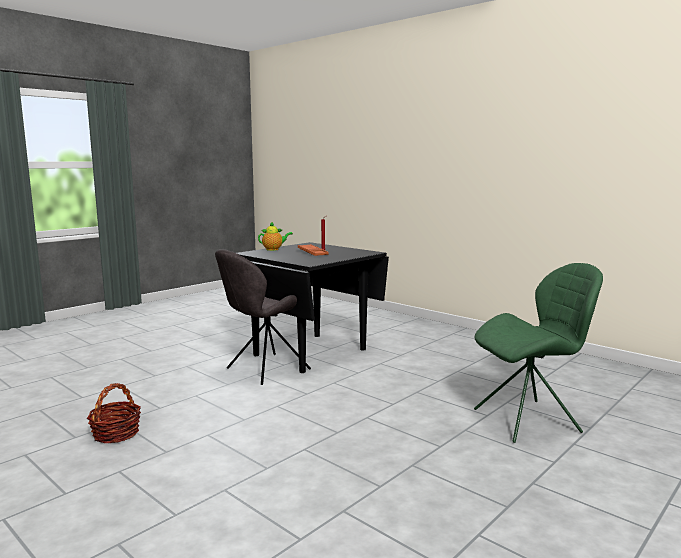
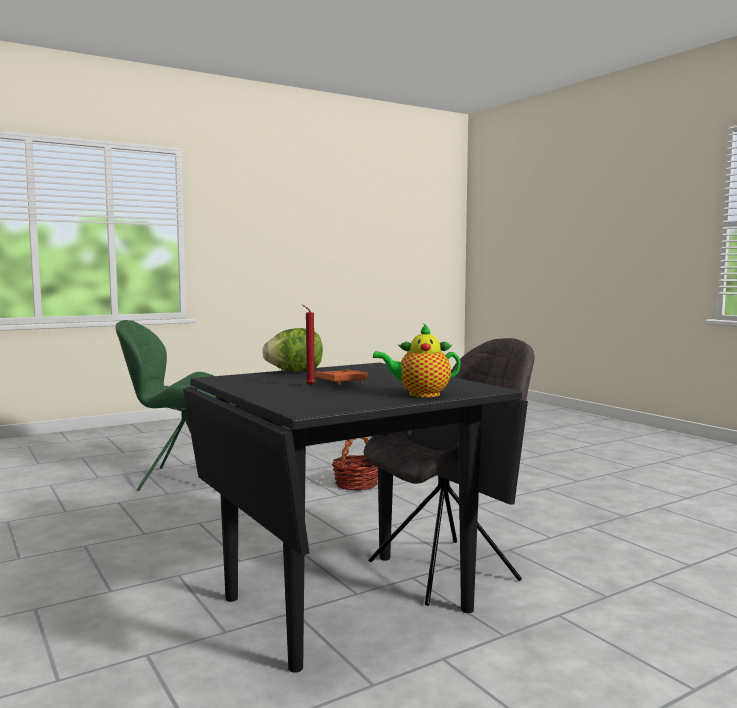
camera: 165 degrees left, 5 degrees down
(116, 433) = (614, 505): basket -> basket (356, 484)
(345, 257) = (295, 371): none -> lettuce

